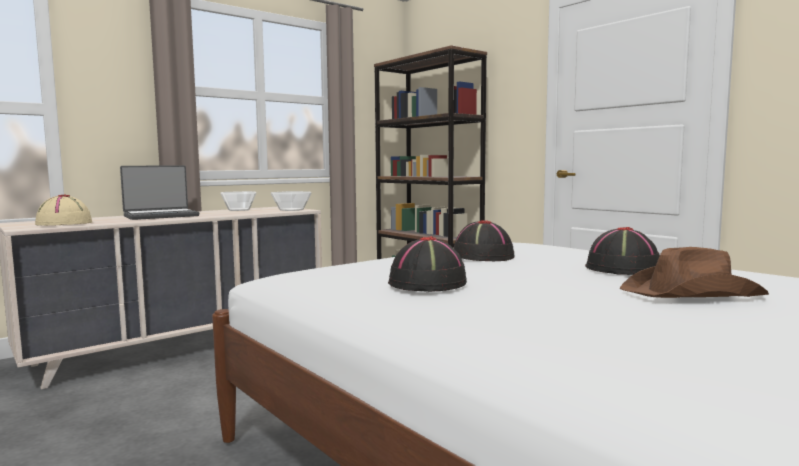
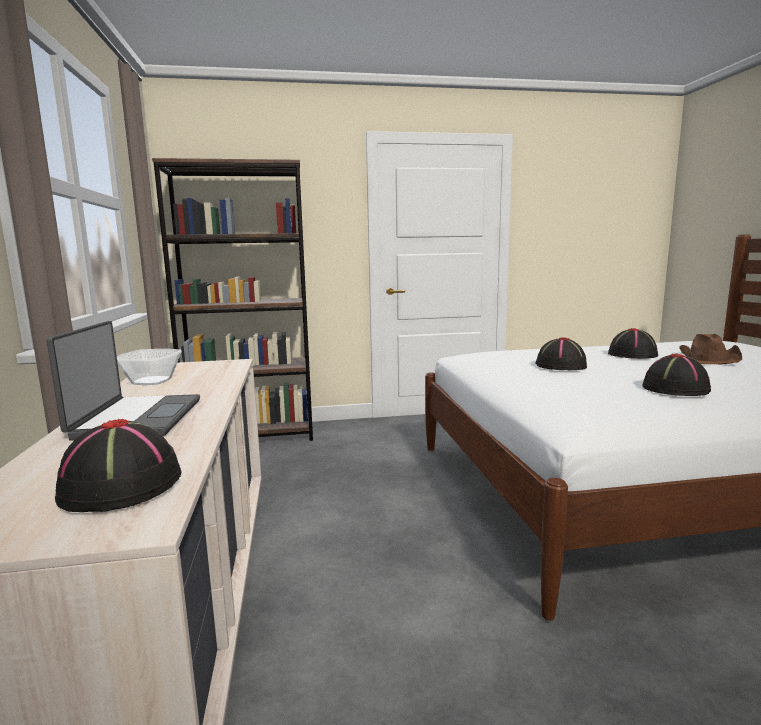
camera: 60 degrees left, 5 degrees up
(64, 224) = (121, 486): beige hat -> black hat
(291, 210) = (223, 365): bowl -> none

